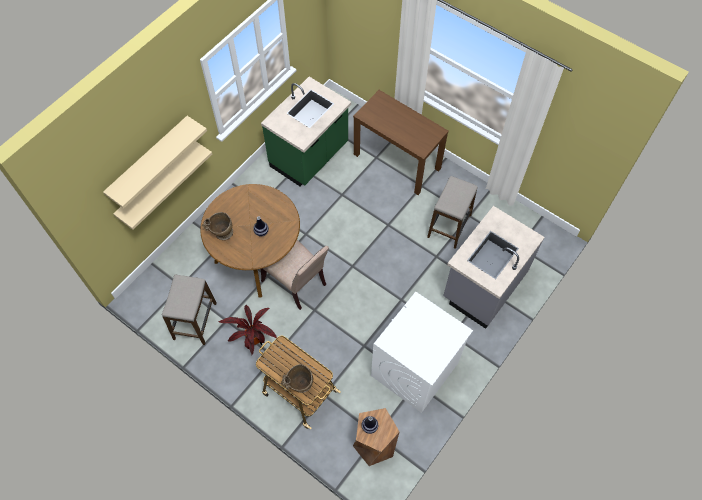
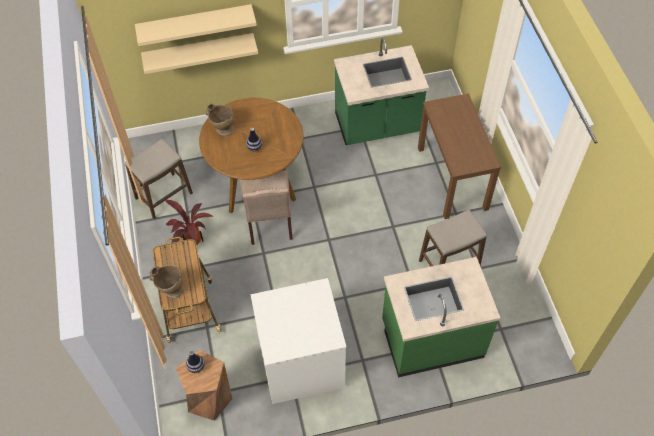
camera: 40 degrees right, 5 degrees down
(483, 286) = (431, 338): grey counter -> green counter

